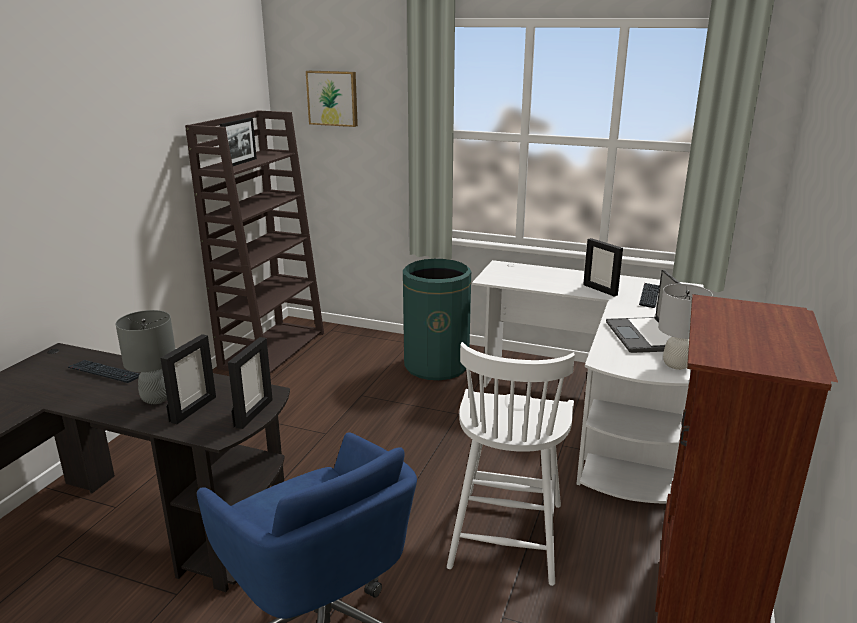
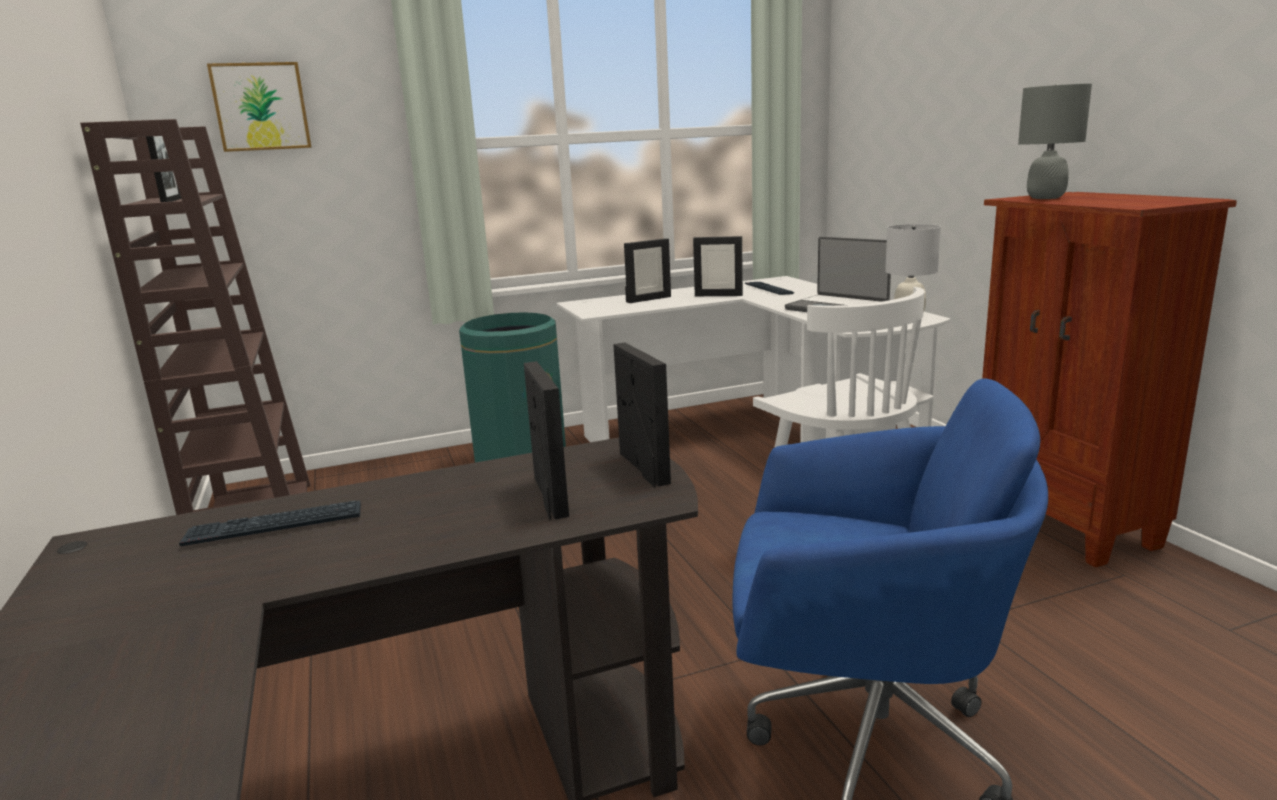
camera: 40 degrees left, 5 degrees down
(158, 400) = (465, 511): grey table lamp -> grey table lamp (1046, 198)
(548, 277) = (648, 299): none -> picture frame

